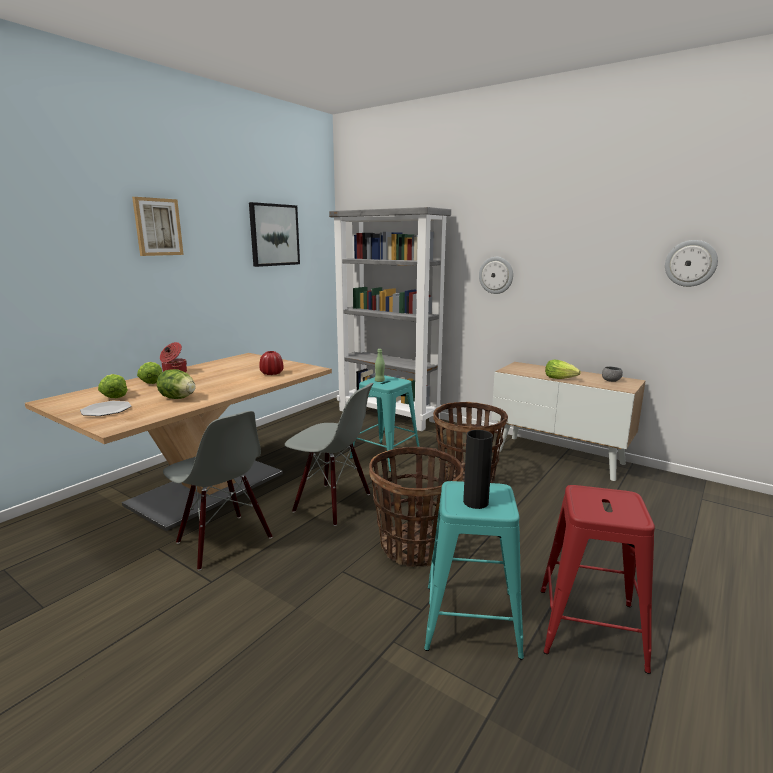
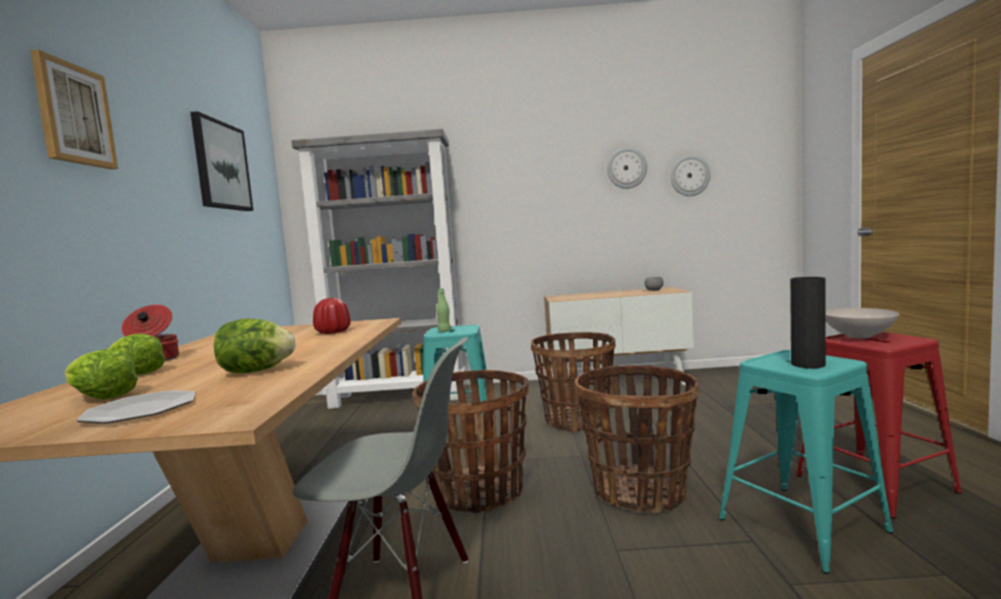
camera: 35 degrees left, 10 degrees down
(332, 503) = (480, 493): grey chair -> basket
(496, 275) = (510, 207): wall clock -> wall clock (626, 168)
(560, 378) = (615, 295): lettuce -> none
(601, 495) = (857, 336): none -> white bowl

